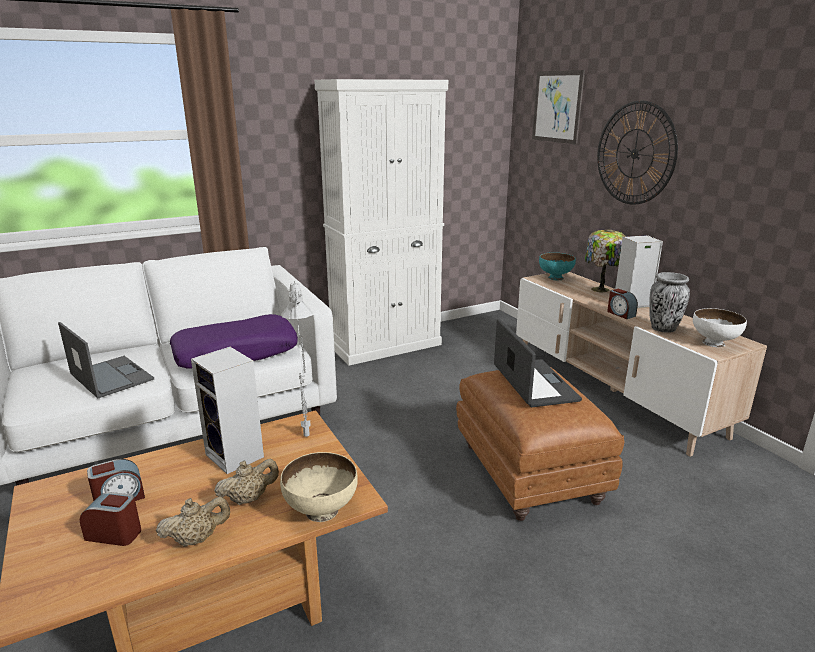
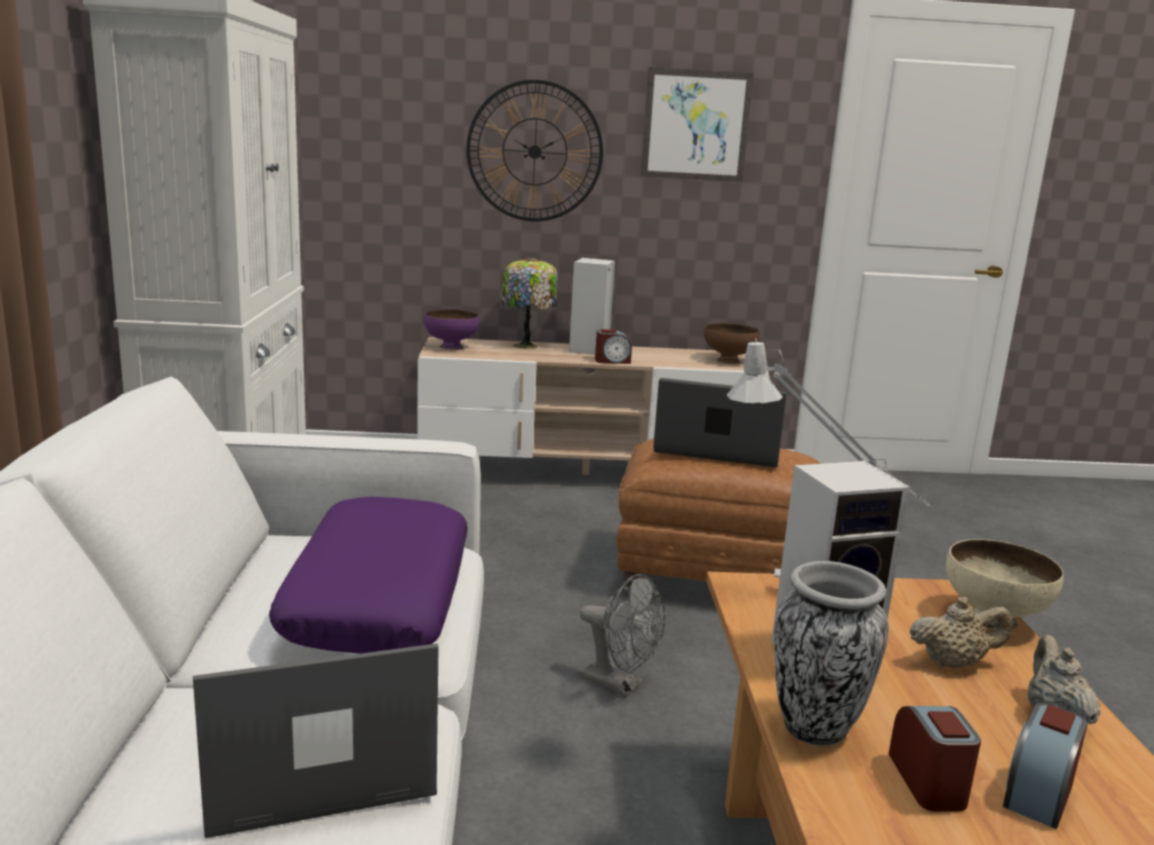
camera: 65 degrees left, 5 degrees down
(249, 498) = (953, 662): beige teapot -> beige teapot turned 90 degrees clockwise
(365, 470) = (620, 684): none -> grey fan
(555, 278) = (450, 347): turquoise bowl -> purple bowl
(557, 107) = (367, 83): picture -> picture (696, 125)
(663, 329) = (674, 362): vase -> vase (815, 727)
(714, 343) = (729, 361): white bowl -> brown bowl

